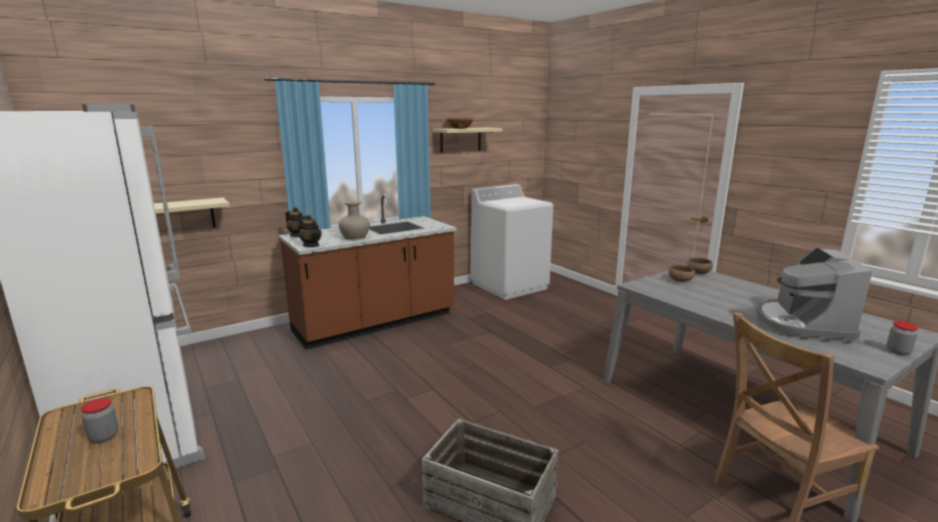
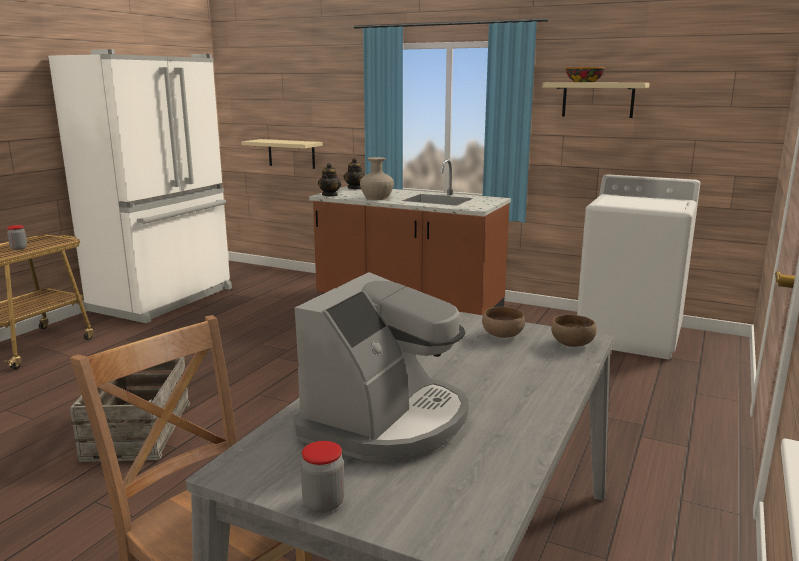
camera: 60 degrees right, 0 degrees up
(801, 324) = (386, 421): coffee machine -> coffee machine turned 135 degrees clockwise

